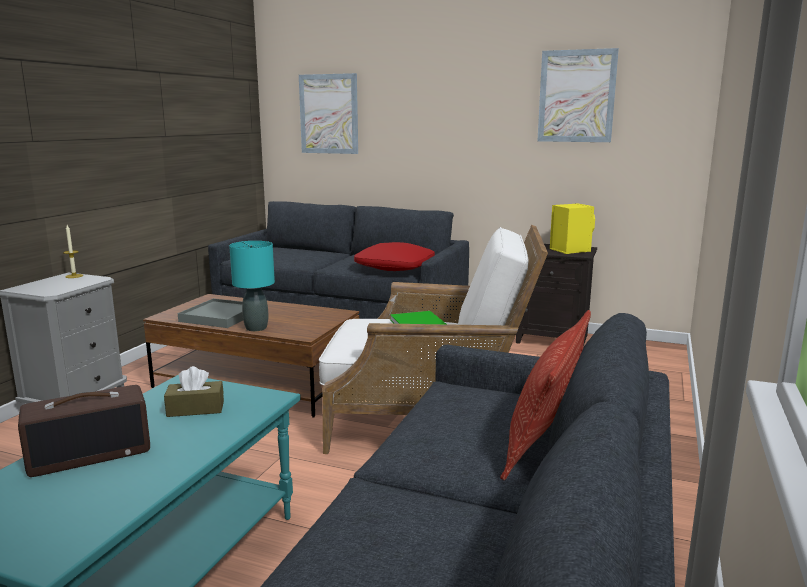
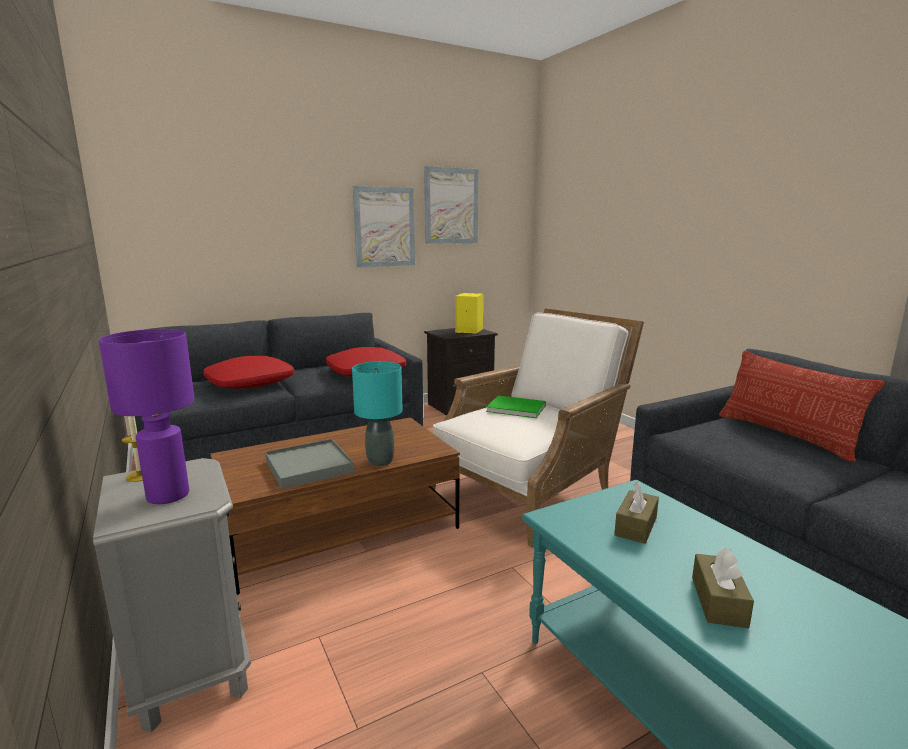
camera: 50 degrees left, 0 degrees up
(53, 286) = (167, 495): none -> purple table lamp
(91, 454) = (718, 601): radio -> brown tissue box
(307, 255) = (250, 382): none -> red pillow
(329, 114) = (204, 218): picture -> picture (384, 227)

